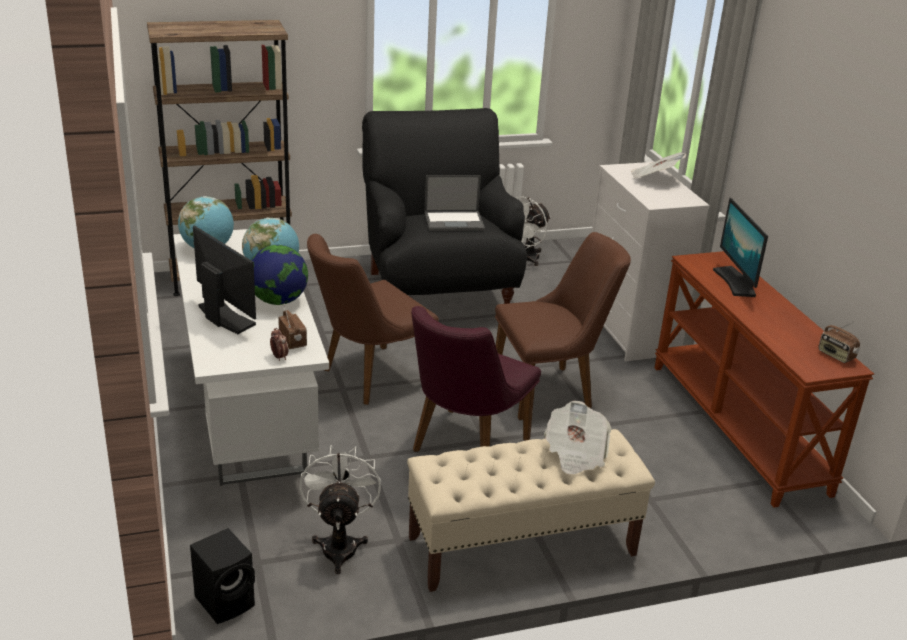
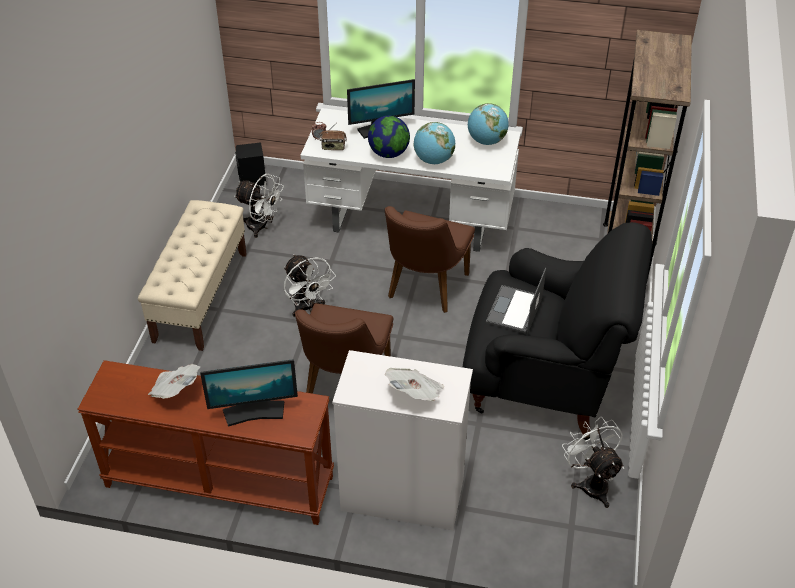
camera: 120 degrees right, 15 degrees up
(367, 378) = (424, 290): brown chair -> brown chair turned 150 degrees counterclockwise
(463, 449) = (307, 307): purple chair -> white fan
(575, 454) = (183, 268): newspaper -> newspaper (175, 390)
(736, 282) = (254, 412): monitor -> monitor turned 150 degrees clockwise
(835, 355) = (113, 401): radio -> none

